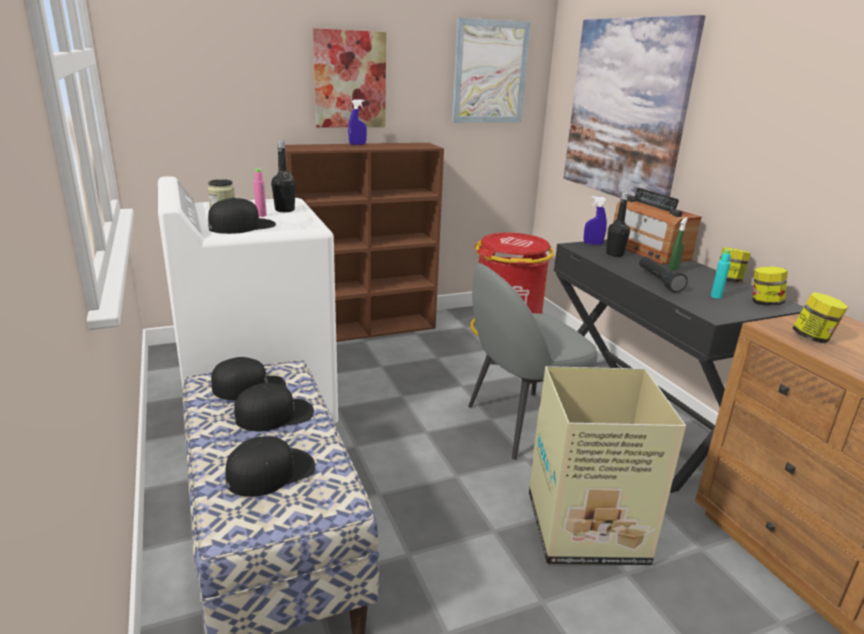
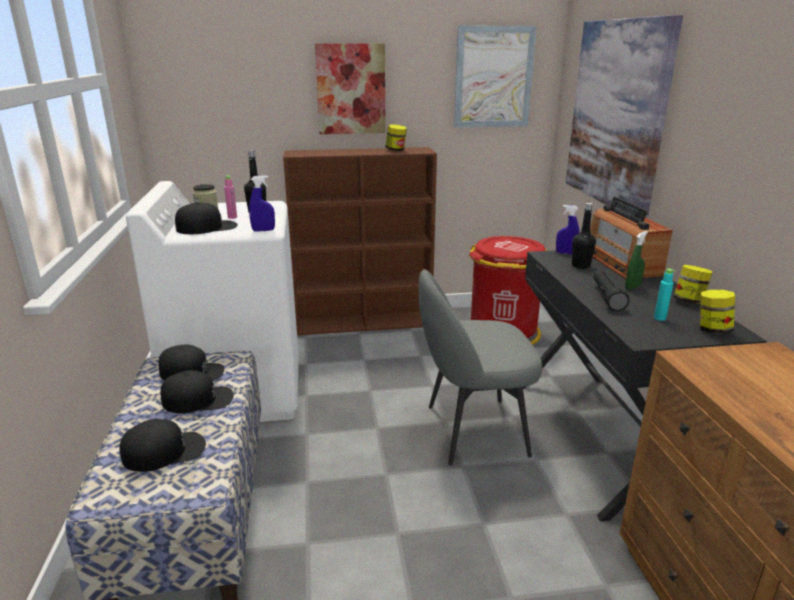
camera: 15 degrees right, 0 degrees up
(357, 144) = (356, 149): blue spray bottle -> blue spray bottle (263, 230)
(588, 528) = (493, 545): cardboard box -> none
(813, 338) = (726, 374): jar -> jar (396, 150)

